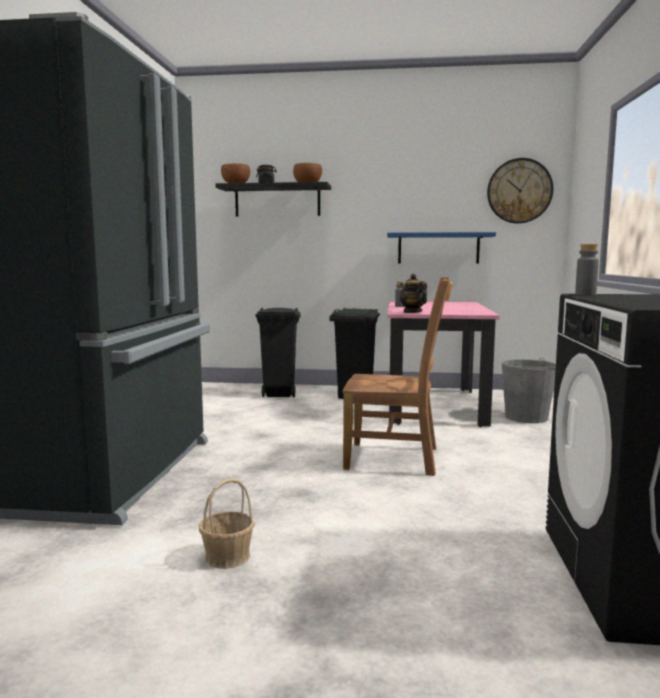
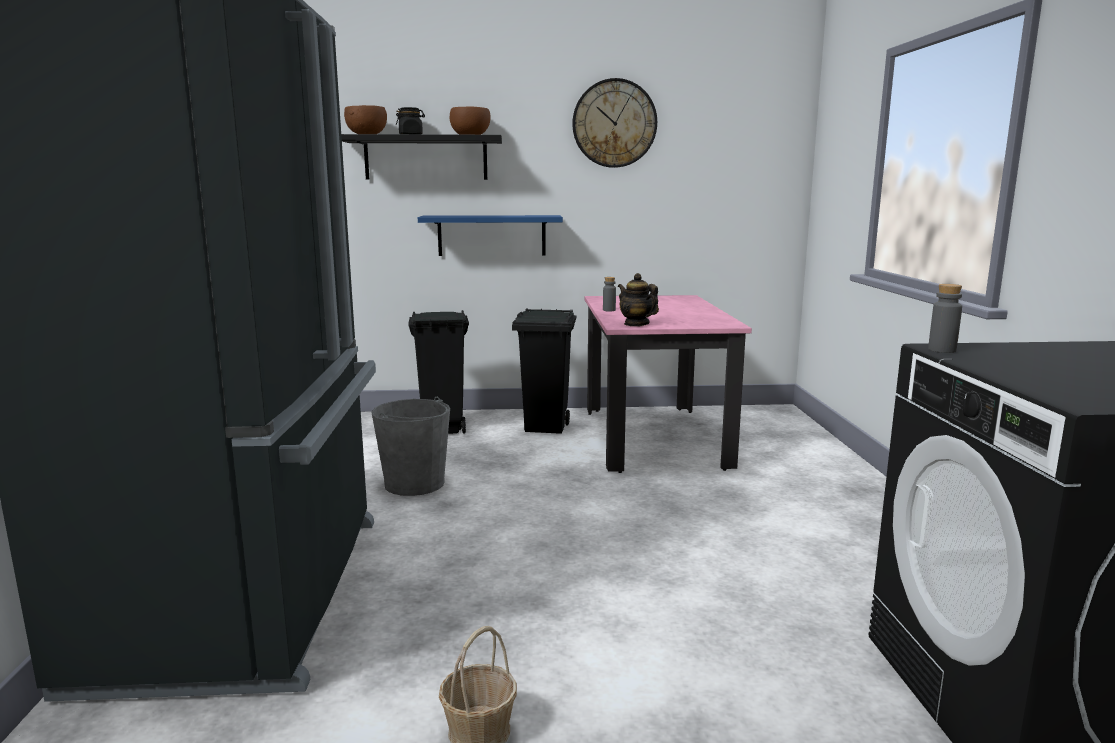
camera: 10 degrees left, 5 degrees up
(396, 459) = (640, 532): brown chair -> none
(438, 248) = (647, 224): blue shelf -> blue shelf (491, 235)
(519, 191) = (751, 149): wall clock -> wall clock (614, 123)
(526, 417) = (774, 450): grey bucket -> grey bucket (415, 484)

